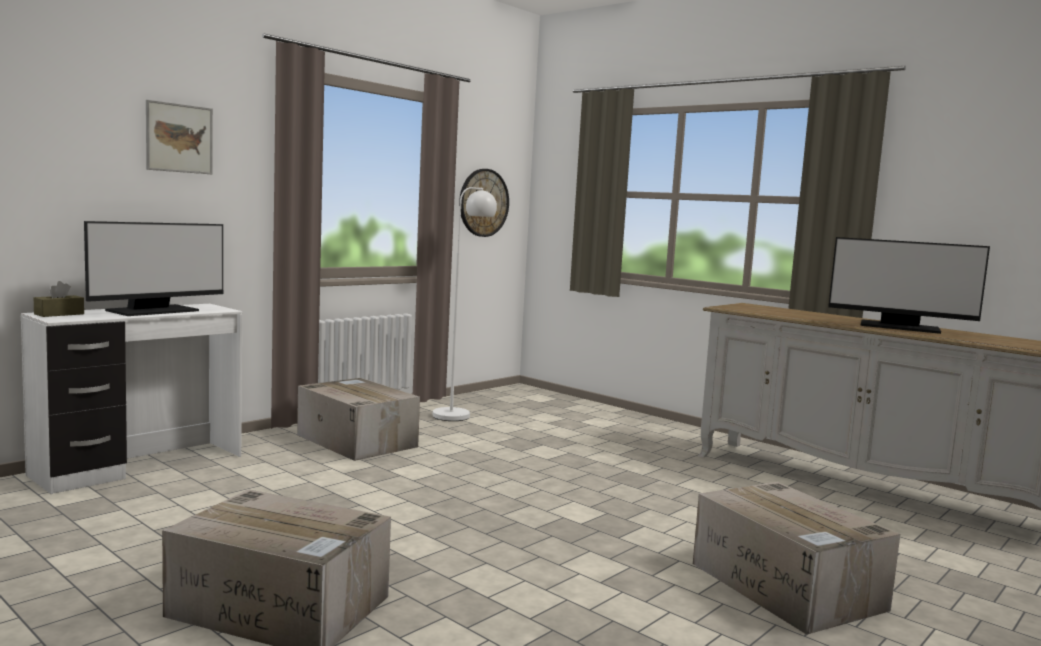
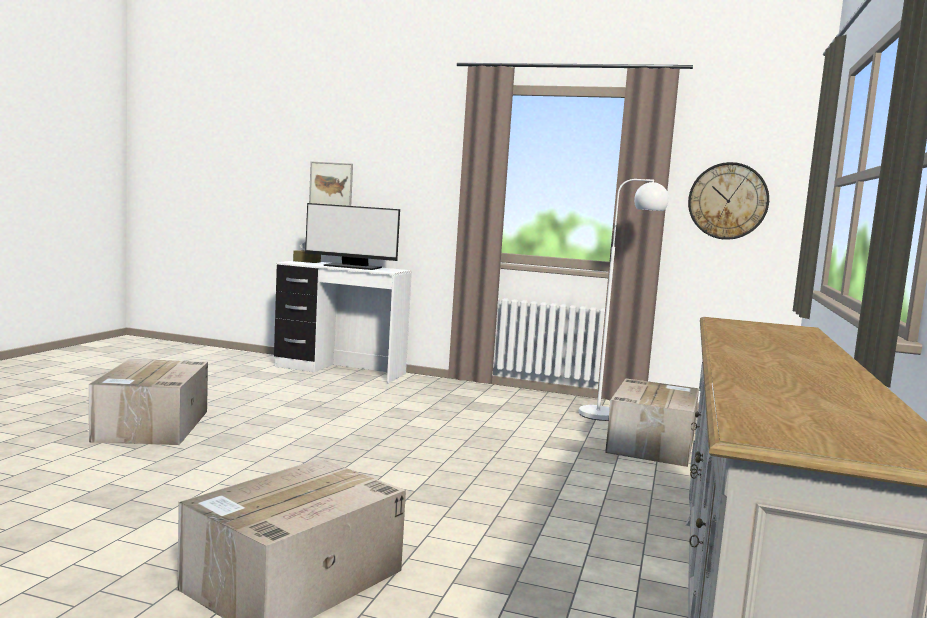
camera: 65 degrees right, 0 degrees up
(179, 138) = (402, 149): picture -> picture (331, 185)
(355, 440) = (471, 400): cardboard box -> cardboard box (651, 443)
(899, 327) = (775, 365): monitor -> none

